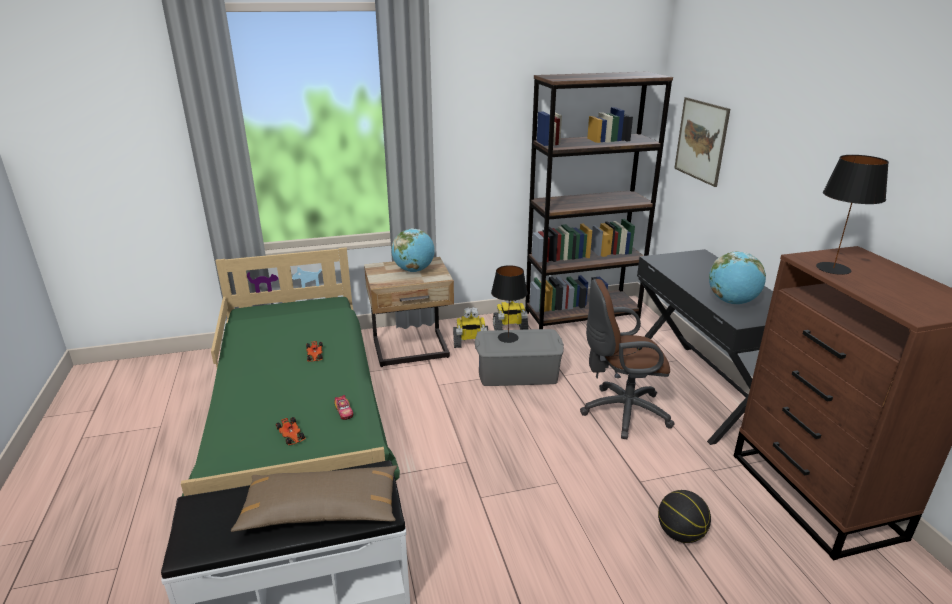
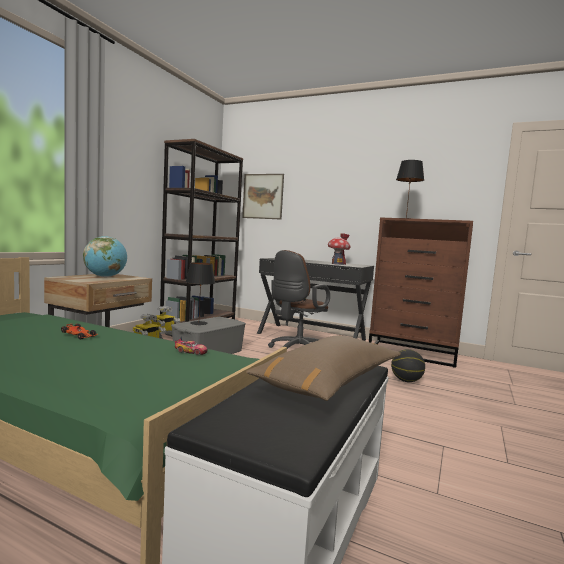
camera: 50 degrees left, 20 degrees down
(291, 435) = (175, 373): toy car -> none
(732, 302) = (337, 264): globe -> toy house

